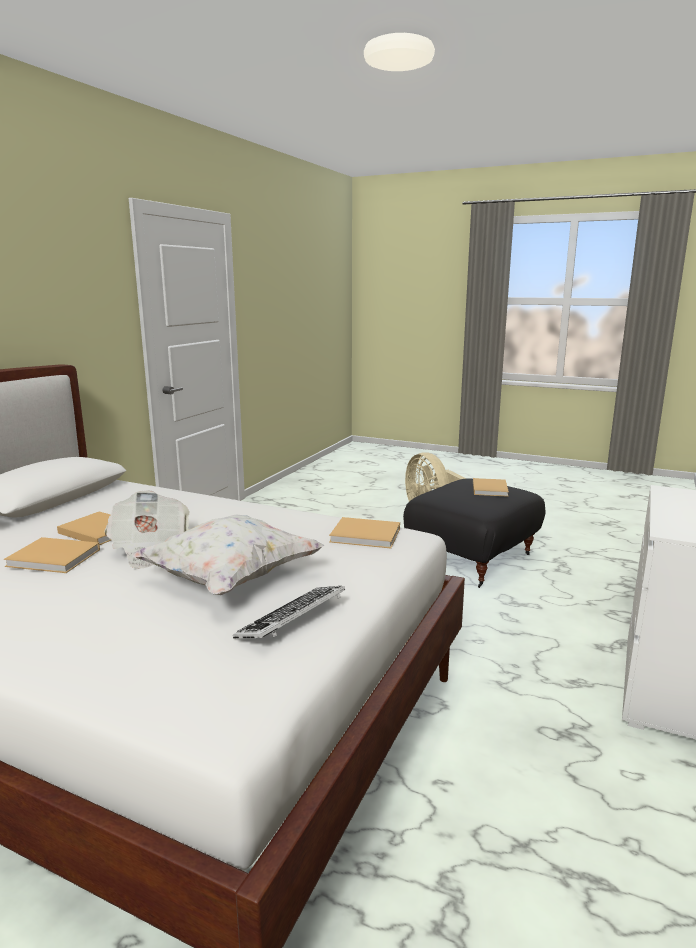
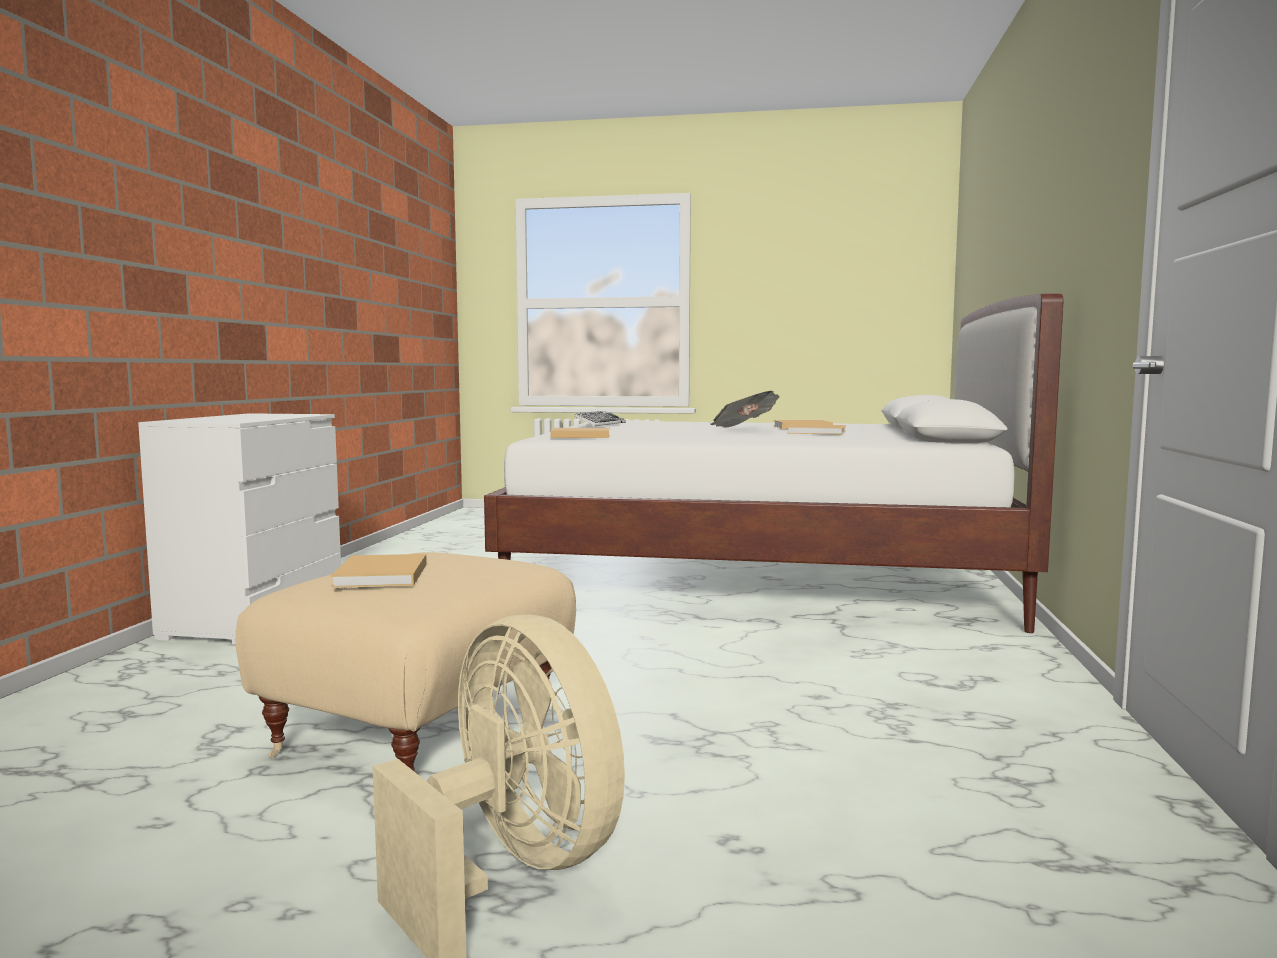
camera: 165 degrees right, 10 degrees down
(230, 579) = (660, 429): white pillow -> none
(471, 559) = (422, 731): black ottoman -> beige ottoman

